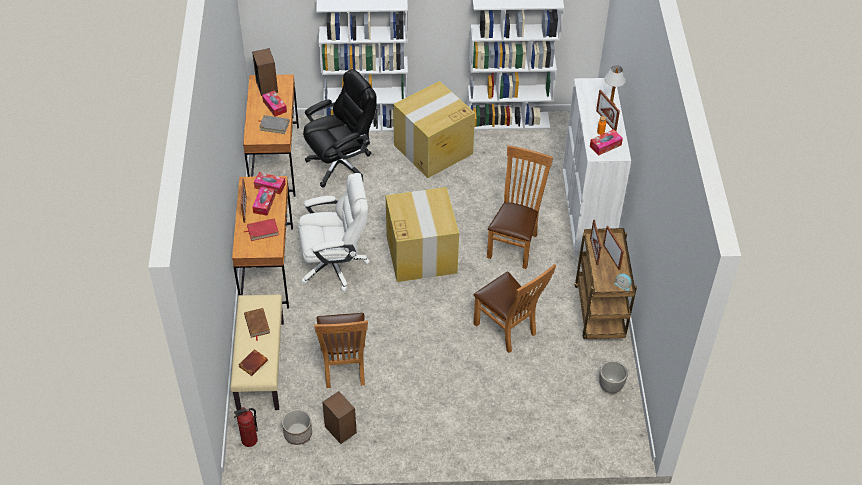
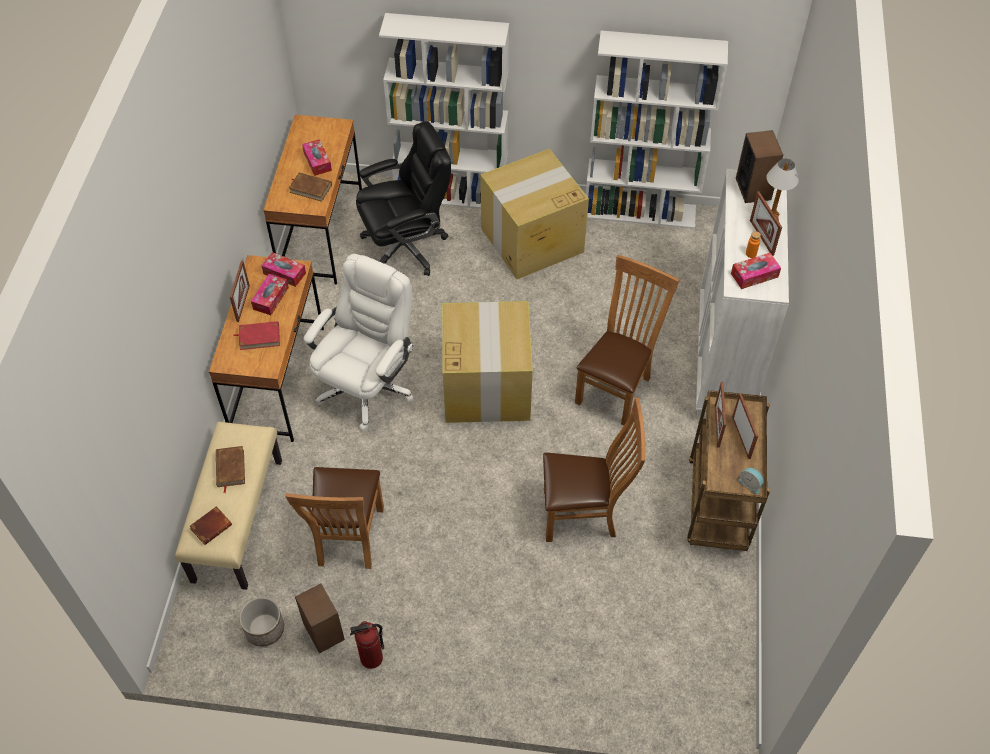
camera: 10 degrees right, 5 degrees up
(249, 440) = (197, 629): fire extinguisher -> fire extinguisher (371, 658)
(267, 86) = (314, 133): speaker -> speaker (753, 189)
(274, 126) = (310, 188): grey book -> brown book
(334, 264) = (367, 387): white office chair -> white office chair turned 60 degrees counterclockwise
(508, 330) = (584, 514): brown chair -> brown chair turned 60 degrees counterclockwise
(610, 387) = (714, 621): planter -> none

